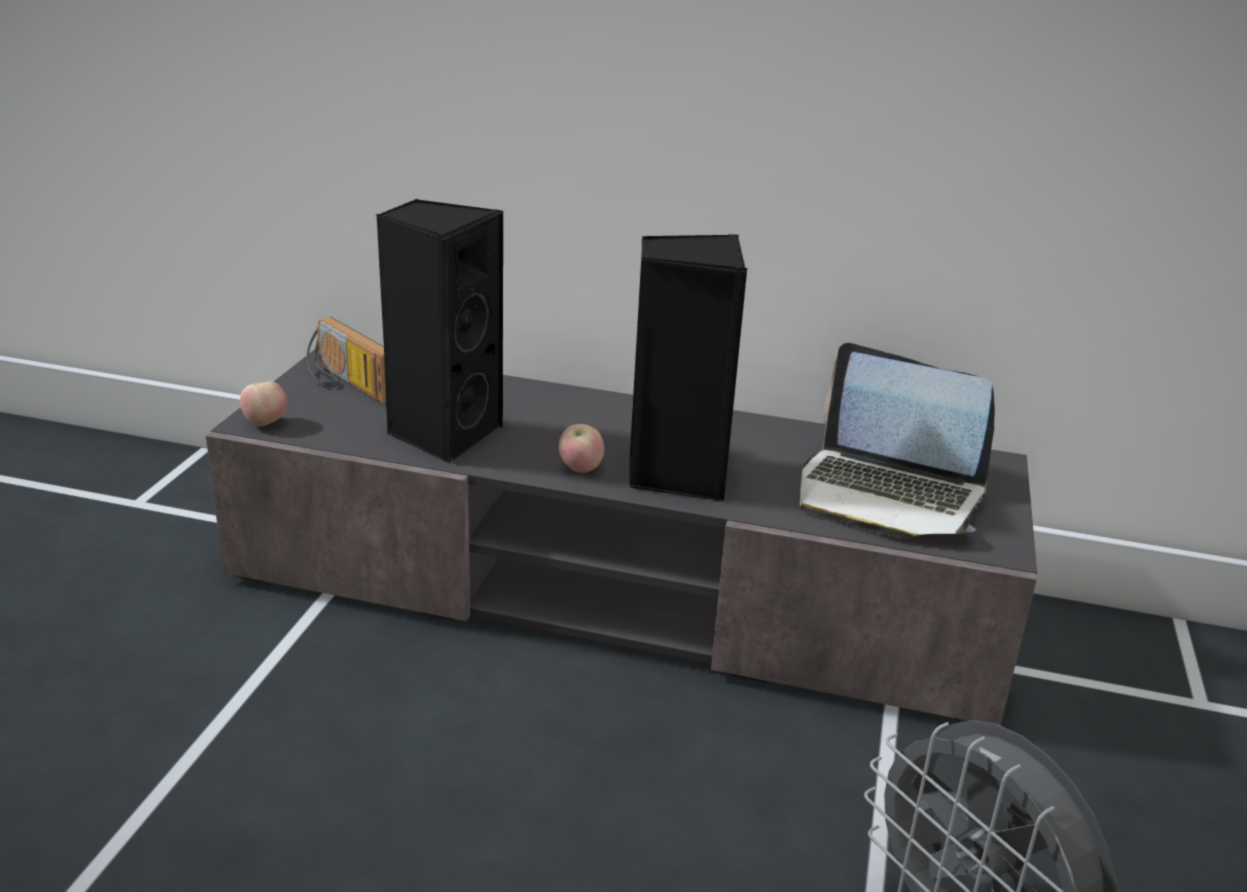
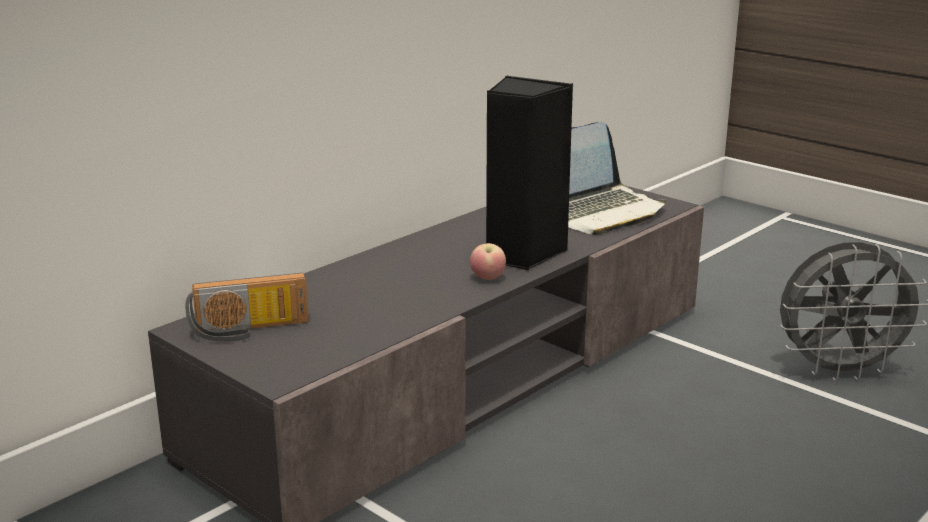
camera: 60 degrees left, 5 degrees down
(265, 423) = (289, 374): apple -> none
(442, 433) = (385, 310): black speaker -> none

